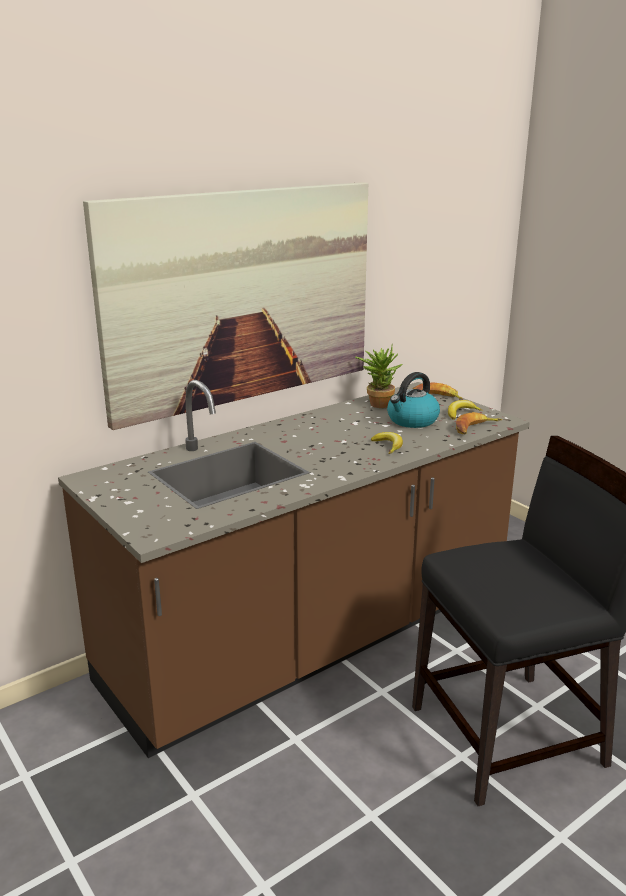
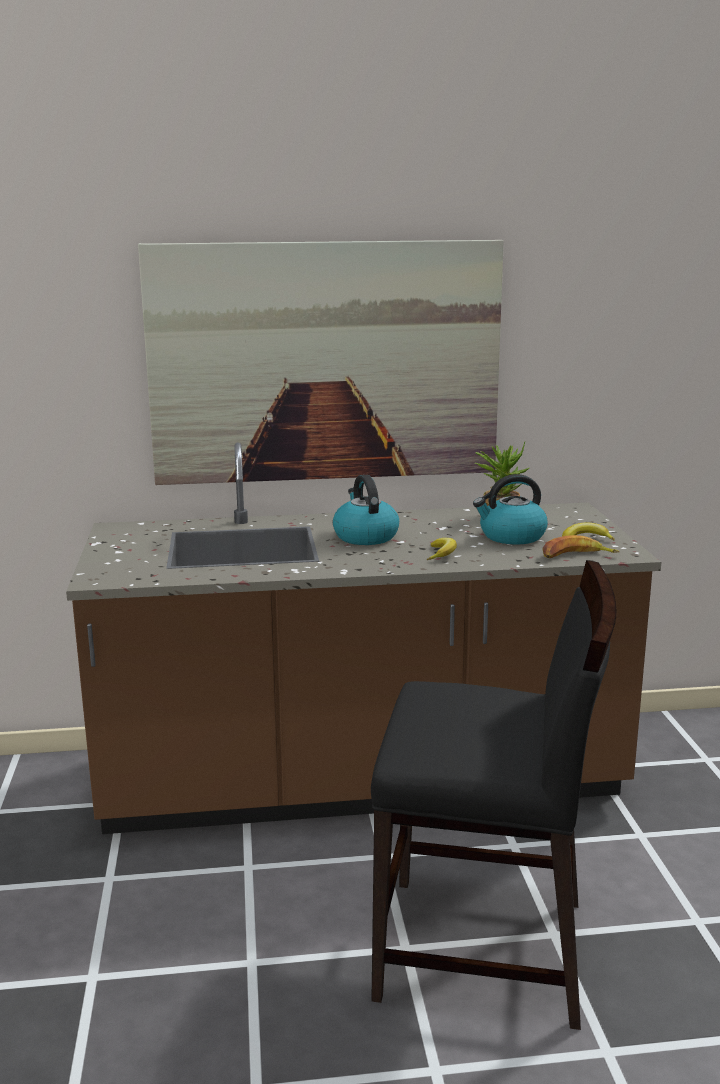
camera: 30 degrees right, 5 degrees down
(311, 442) = (365, 536): none -> kettle
(436, 397) = (582, 519): banana -> none

